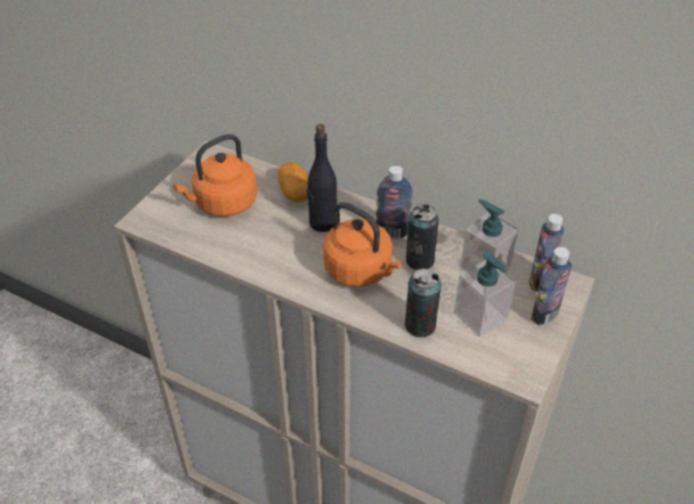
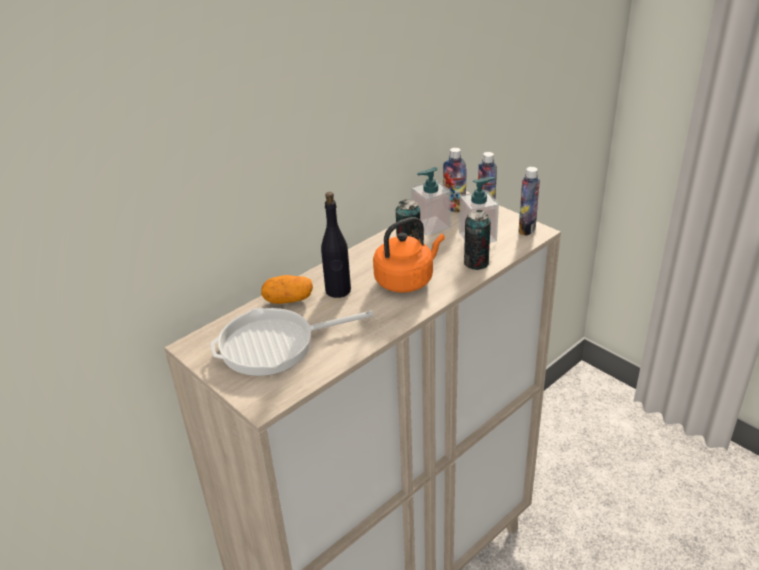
camera: 70 degrees left, 10 degrees down
(223, 204) = (274, 345): orange kettle -> frying pan
(392, 232) = (370, 258): bottle -> bottle (527, 229)

